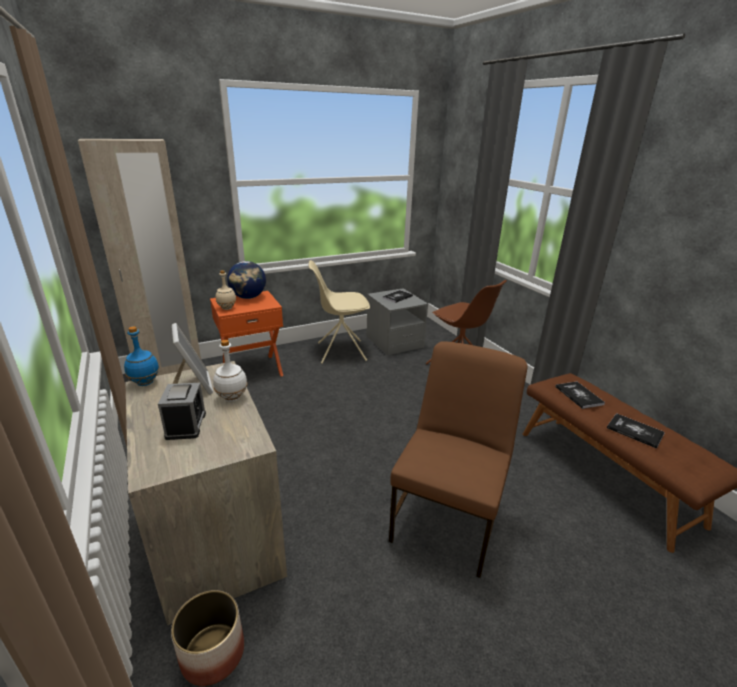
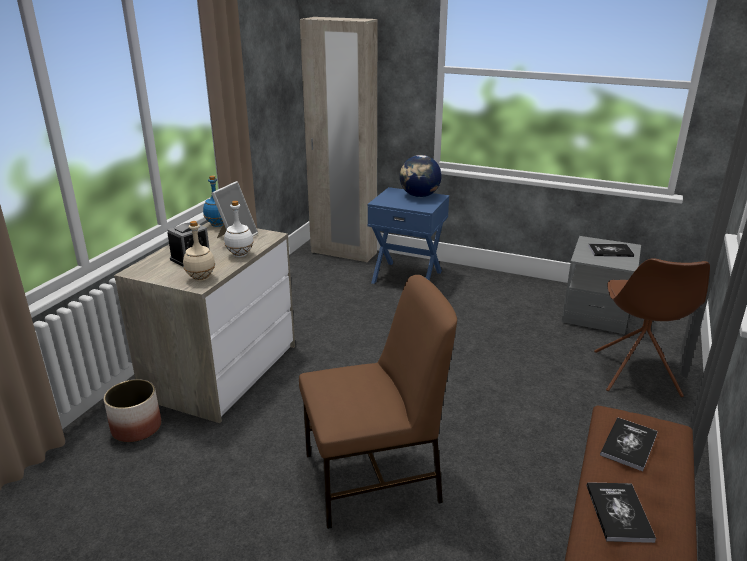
camera: 50 degrees right, 0 degrees up
(227, 308) = (385, 199): beige bottle -> beige bottle (201, 278)
(252, 369) = (407, 276): orange nightstand -> blue nightstand
(340, 351) = (514, 296): beige chair -> none

